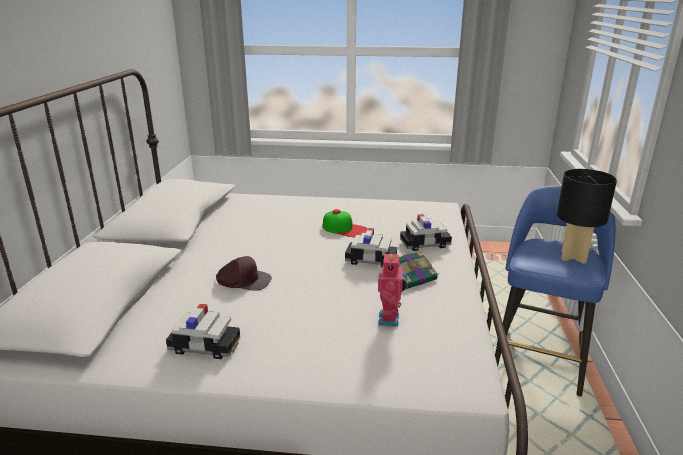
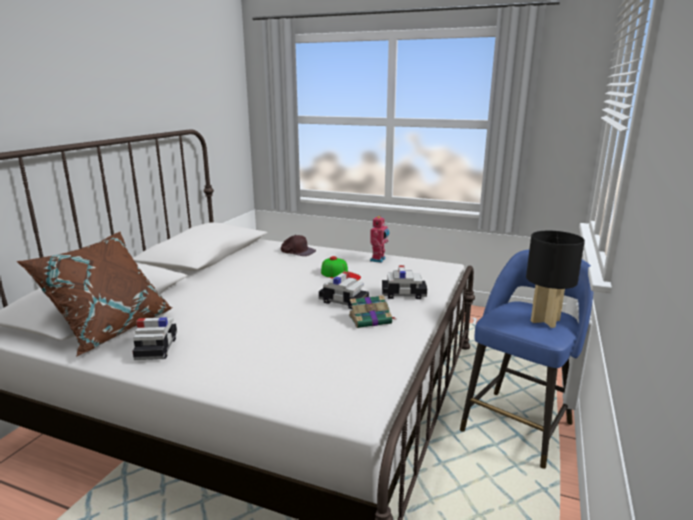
camera: 15 degrees right, 5 degrees down
(129, 330) = (110, 329): none -> brown pillow
(205, 346) = (157, 348): toy car -> toy car turned 120 degrees counterclockwise
(243, 280) = (224, 304): brown cap -> brown cap (298, 251)
(390, 319) = (324, 350): toy robot -> toy robot (379, 260)

